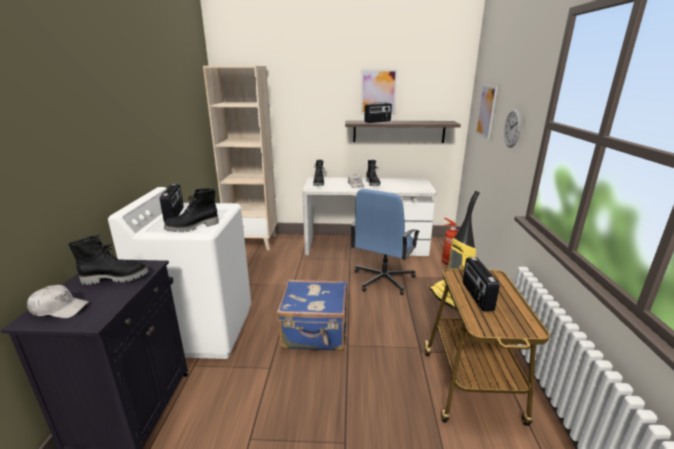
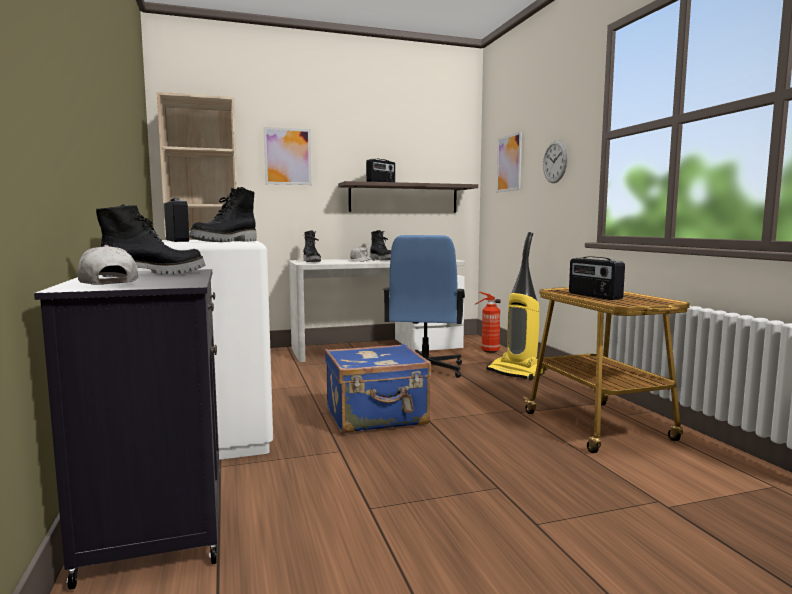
camera: 20 degrees left, 15 degrees down
(59, 309) = (107, 284): white cap -> white cap turned 105 degrees counterclockwise
(378, 92) = (377, 149): picture -> picture (287, 156)

